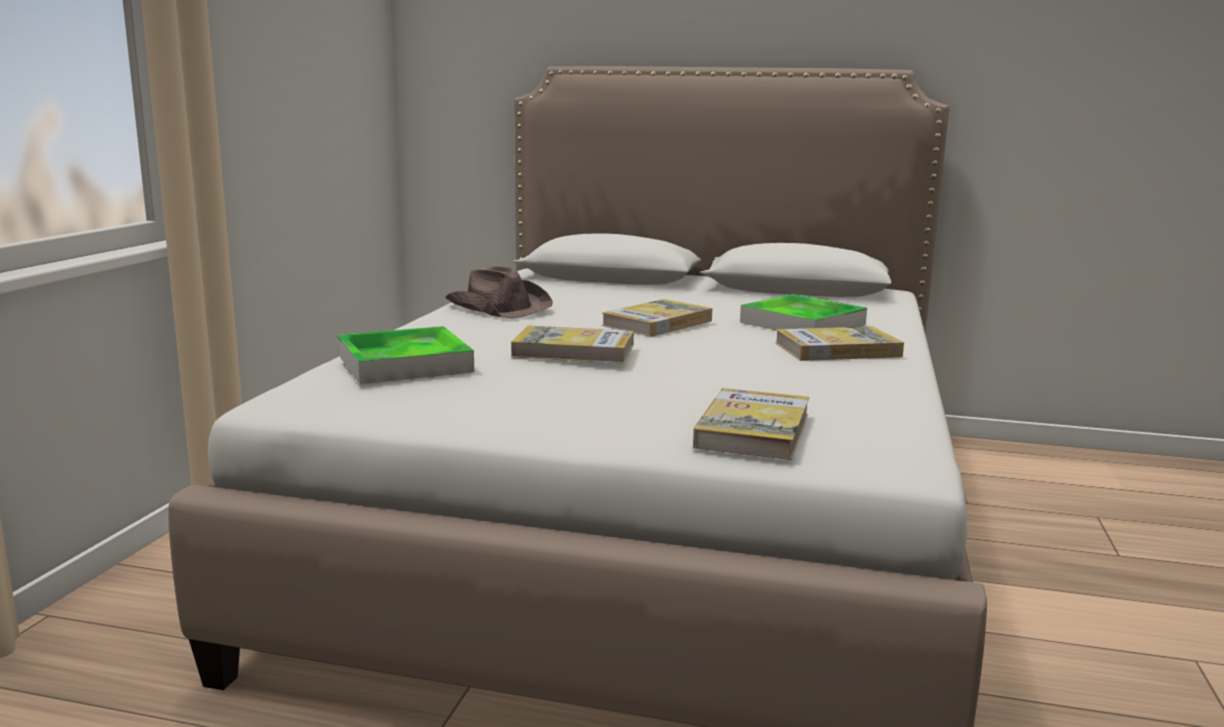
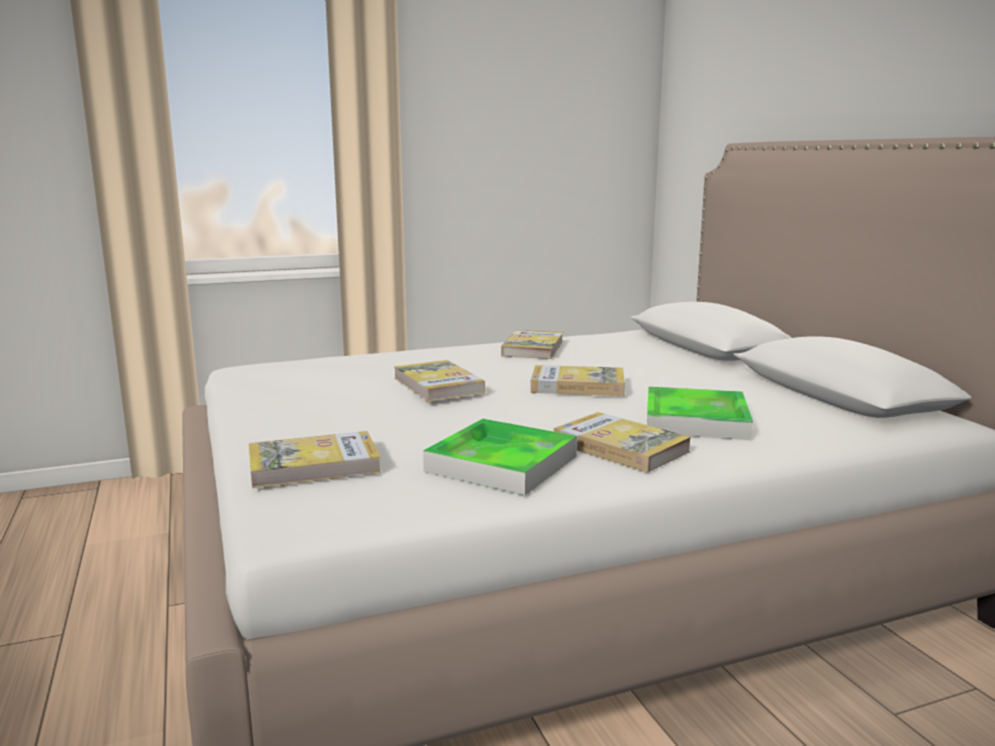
camera: 55 degrees right, 0 degrees up
(404, 363) = (337, 365): tray -> tray (501, 464)
(498, 307) = (533, 348): brown hat -> book

